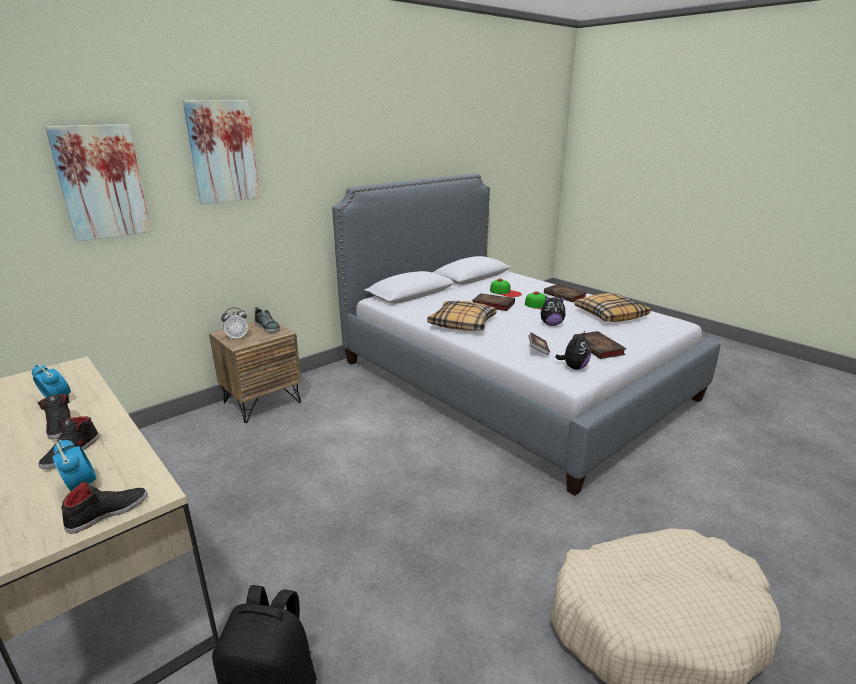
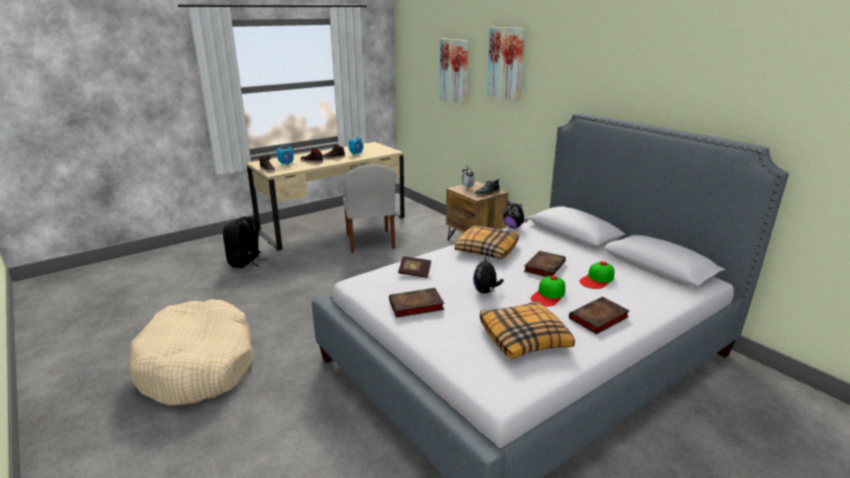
camera: 95 degrees right, 0 degrees up
(226, 499) = (370, 242): none -> white chair
(574, 367) = (377, 286): plush toy -> plush toy (513, 227)

